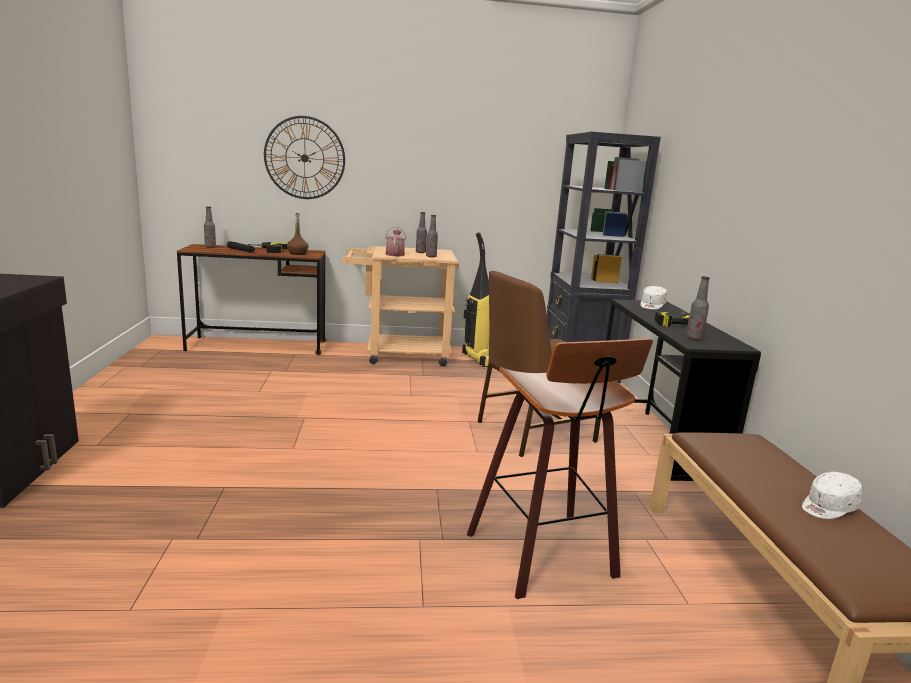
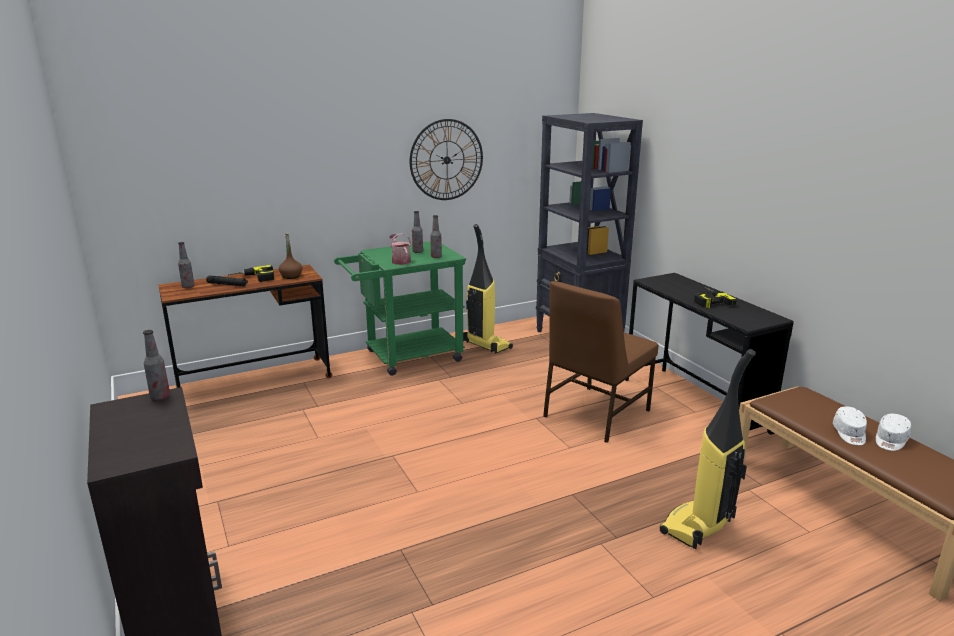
camera: 20 degrees left, 5 degrees up
(304, 158) = (276, 169): wall clock -> wall clock (446, 160)
(399, 354) = (405, 357): beige cart -> green cart
(546, 556) = (698, 527): stool -> vacuum cleaner
(652, 305) = (671, 282): white cap -> white cap (849, 434)
(694, 338) = (740, 317): bottle -> bottle (160, 397)

